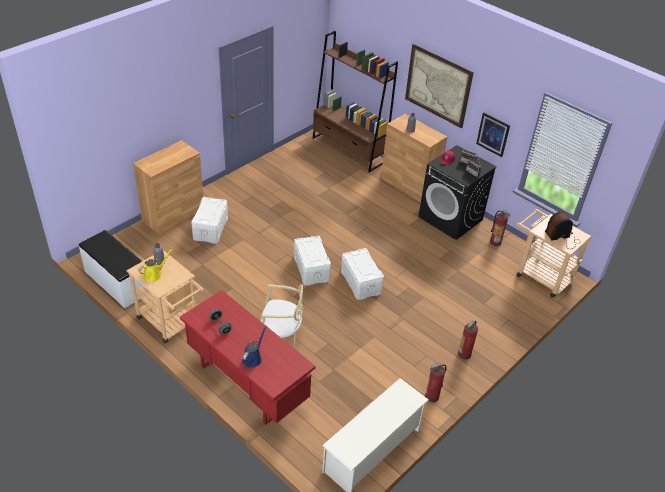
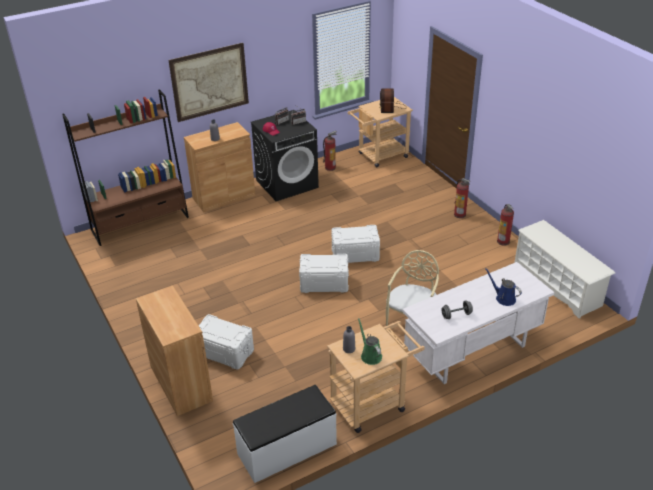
camera: 70 degrees left, 5 degrees down
(154, 275) = (370, 355): yellow watering can -> green watering can
(246, 383) = (472, 352): red desk -> white desk
(493, 134) = (279, 85): picture -> none

